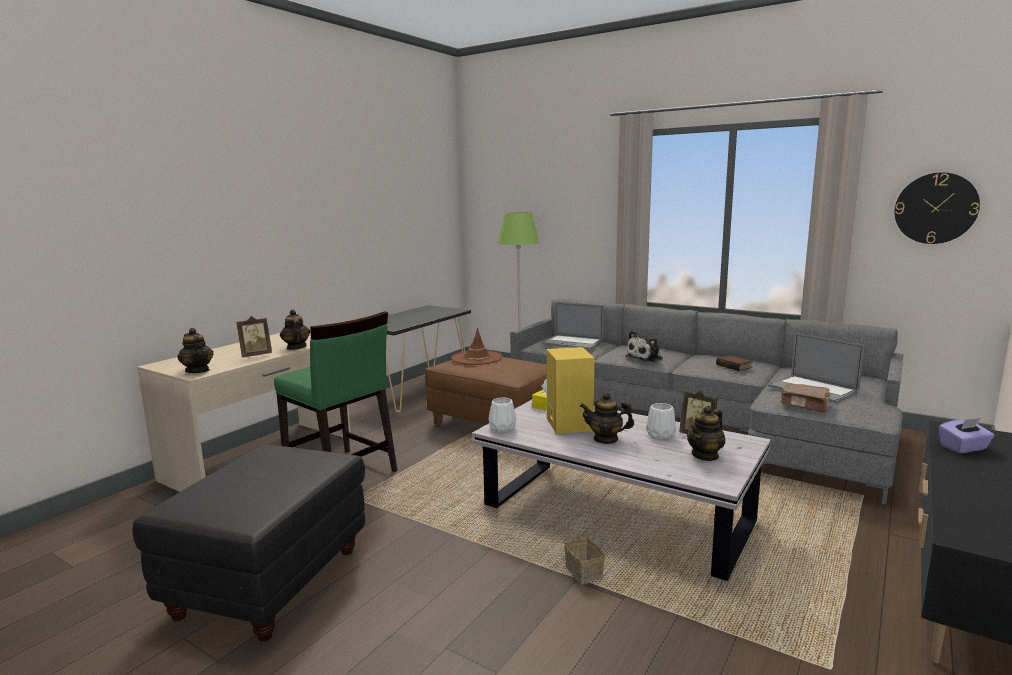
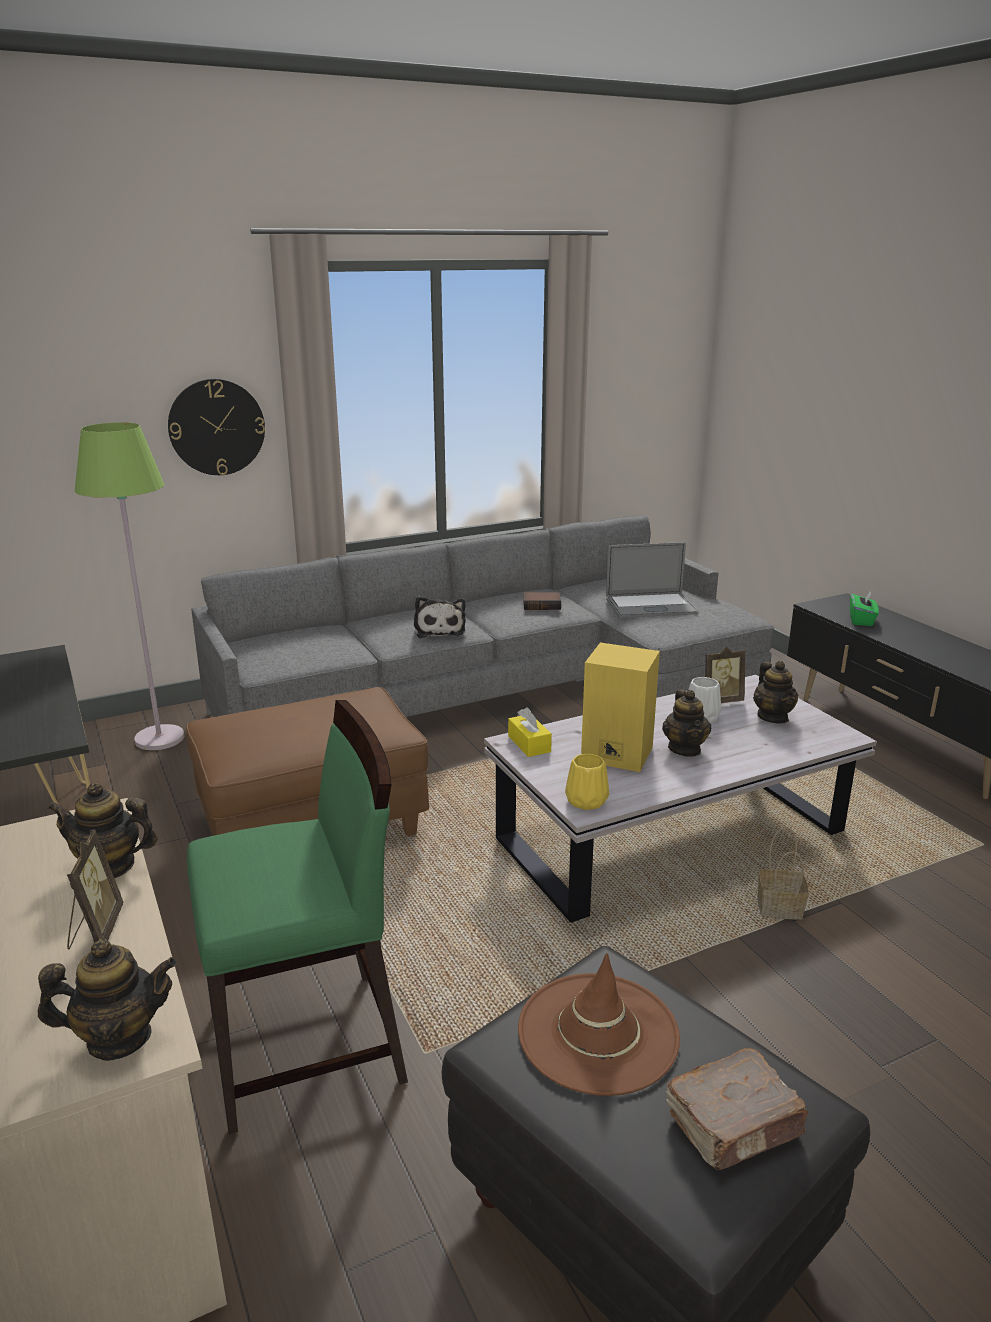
camera: 60 degrees left, 10 degrees up
(476, 358) = (258, 727): brown hat -> brown hat (597, 1033)
(501, 428) = (586, 802): white vase -> yellow vase
(572, 343) = (300, 643): laptop -> none
(606, 439) = (685, 749): teapot -> teapot turned 45 degrees counterclockwise
(805, 405) = (689, 626): brown book -> brown book (735, 1124)
(935, 208) = (645, 373): wall clock -> wall clock (216, 427)
(963, 448) = (861, 620): purple tissue box -> green tissue box

